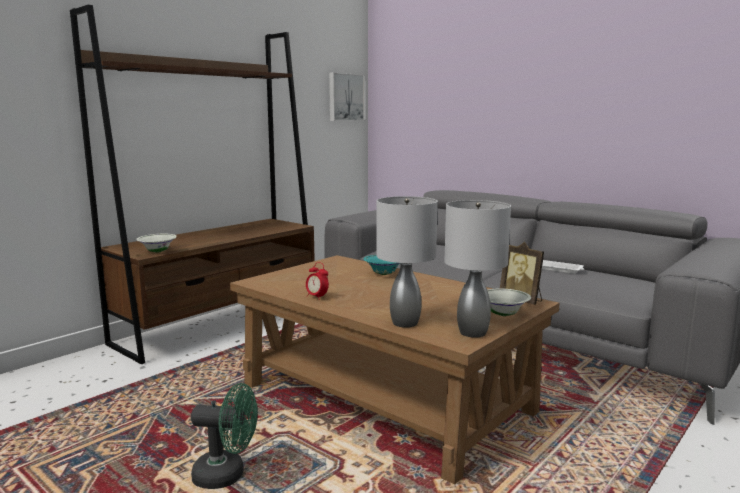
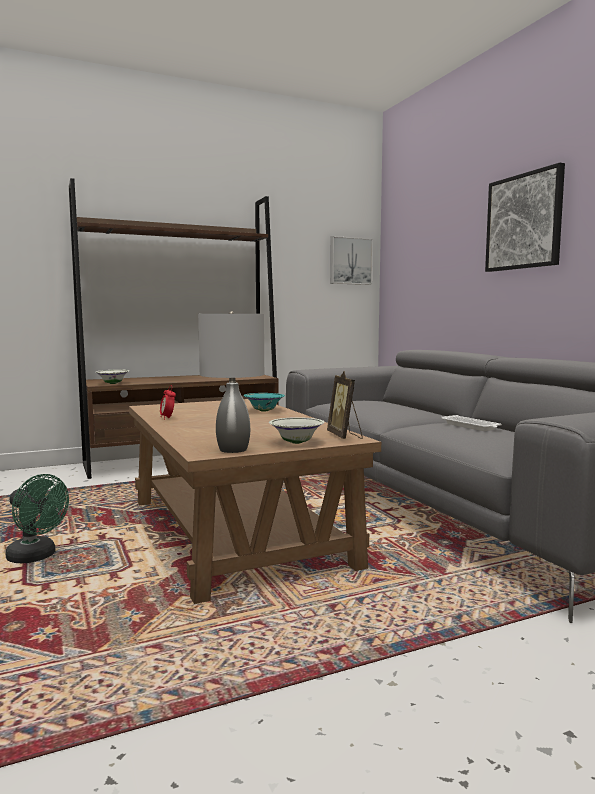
camera: 25 degrees right, 5 degrees down
(405, 322) = (193, 438): grey table lamp -> none
(546, 78) = (524, 221): none -> picture

